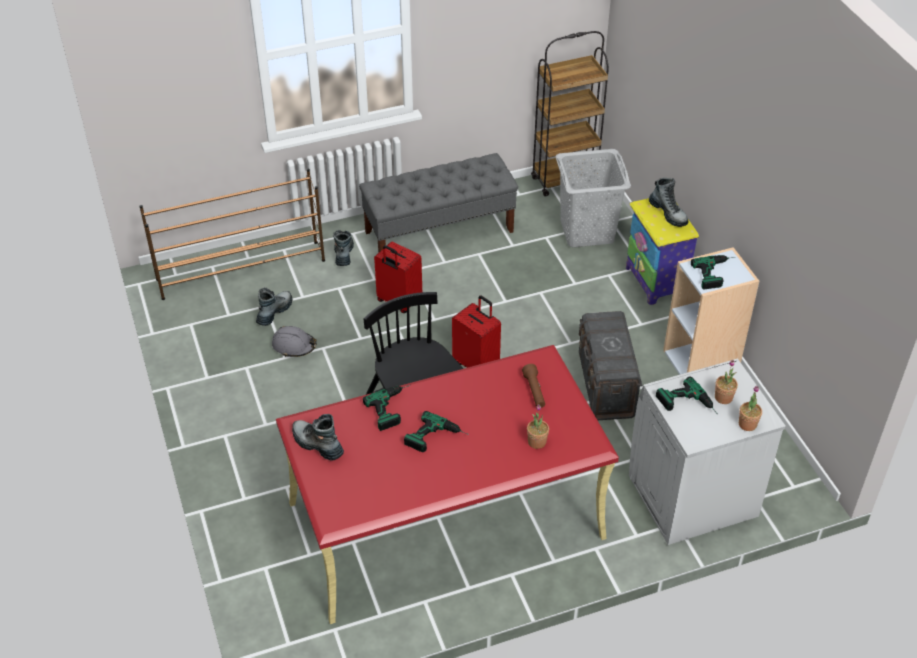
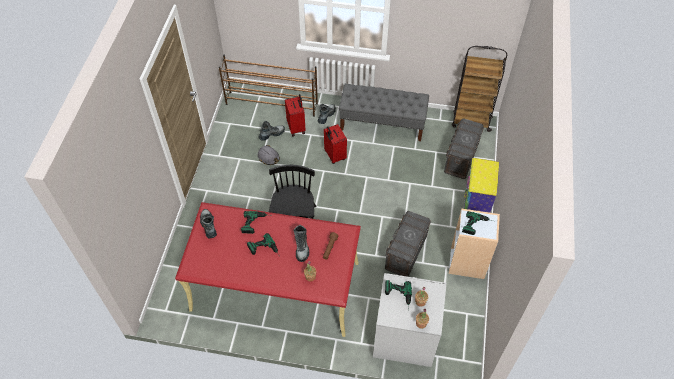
camera: 30 degrees right, 10 degrees up
(477, 364) = (349, 209): red suitcase -> red suitcase (296, 128)
(587, 231) = (461, 158): grey laundry basket -> grey storage box
(668, 213) = (488, 174): boot -> boot (301, 247)

